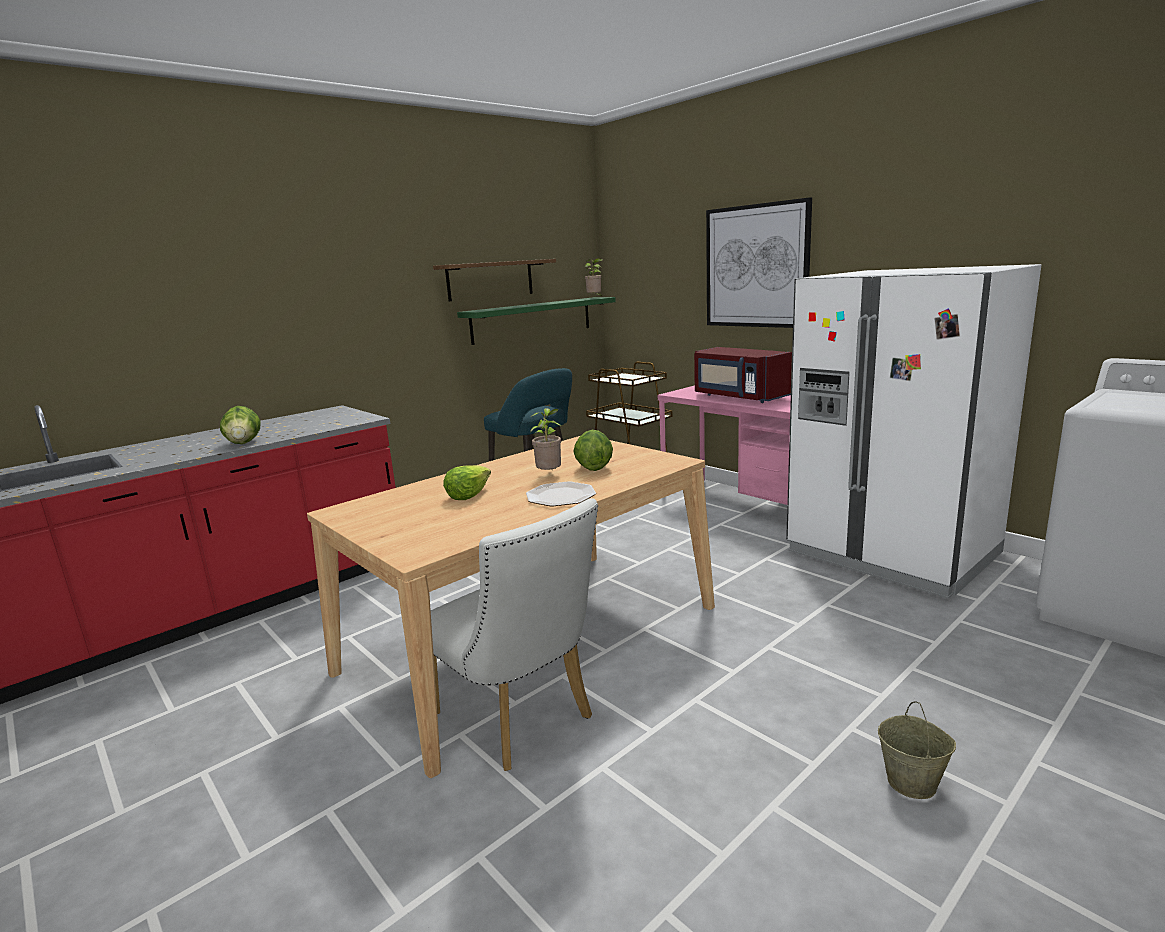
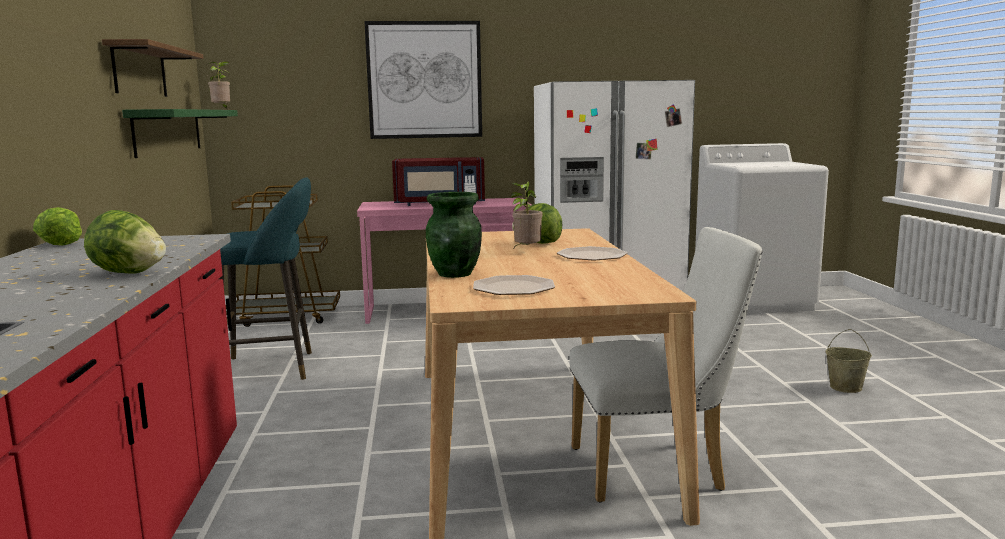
camera: 55 degrees left, 5 degrees down
(401, 509) = (514, 287): none -> plate
(433, 484) = (455, 274): none -> green vase
(468, 495) = (523, 270): lettuce -> lettuce (61, 243)

